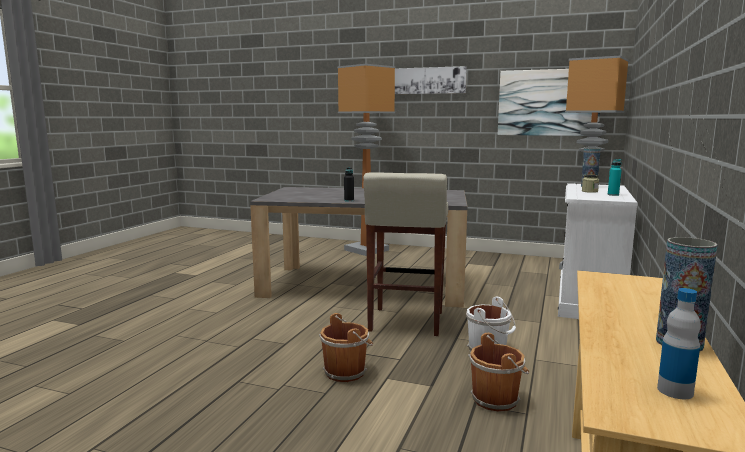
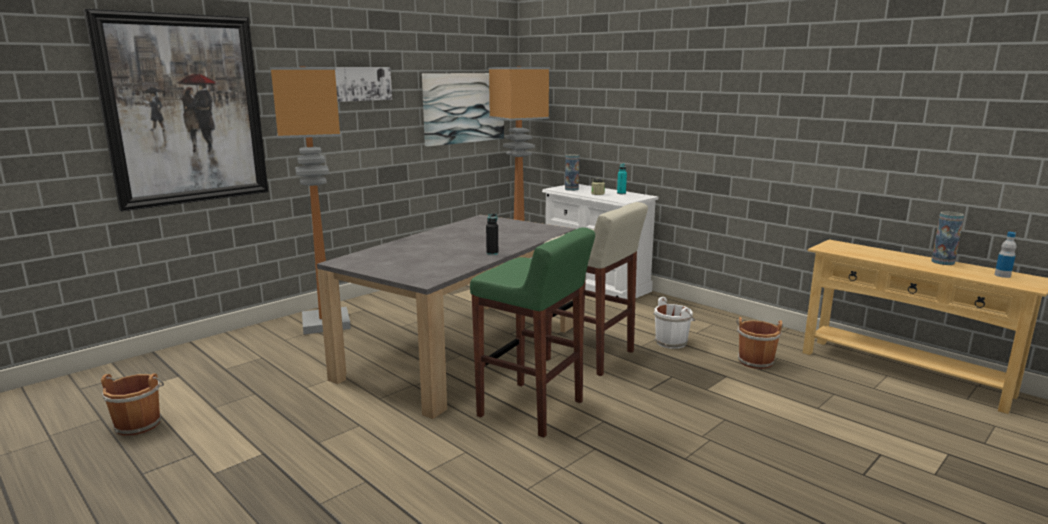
camera: 65 degrees left, 5 degrees up
(287, 319) = (532, 409): none -> green stool
(321, 97) = (184, 110): none -> picture
(346, 372) = (687, 403): brown bucket -> brown bucket (139, 424)

